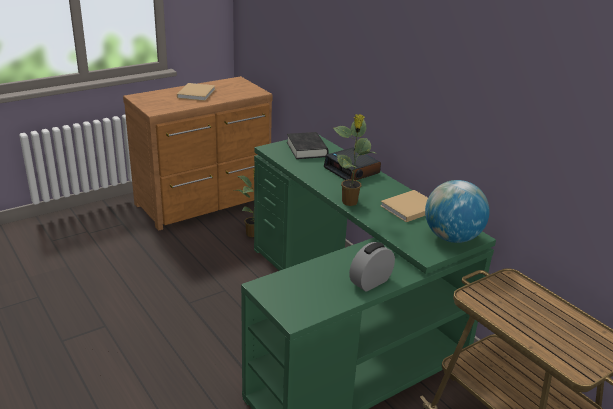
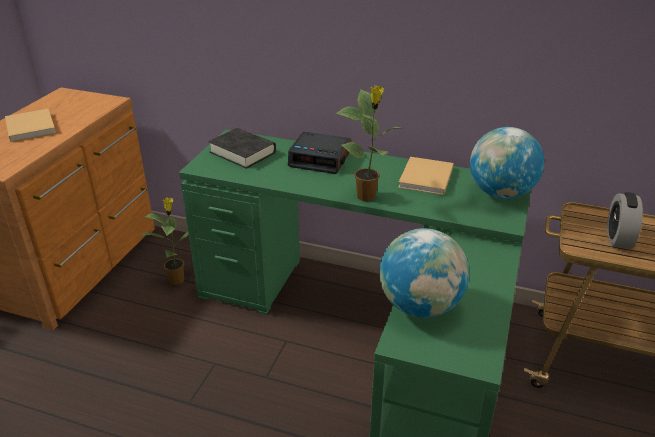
camera: 35 degrees left, 5 degrees up
(302, 276) = (420, 306): none -> globe
(370, 282) = (487, 278): alarm clock -> alarm clock (618, 238)

